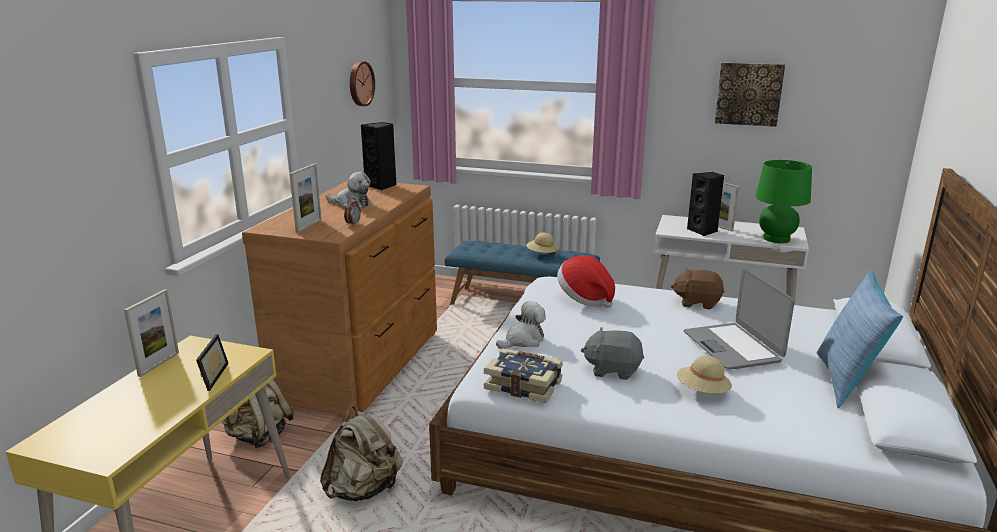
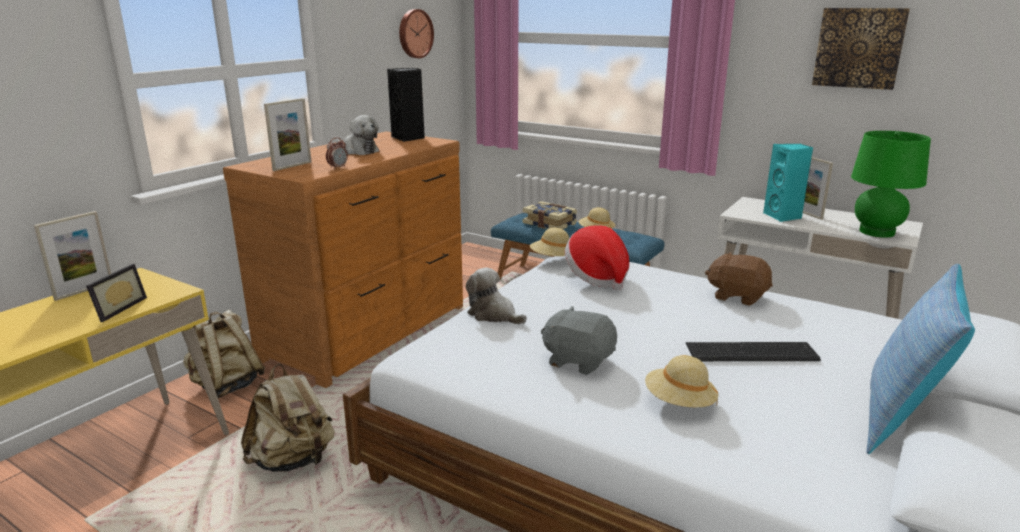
camera: 15 degrees right, 0 degrees up
(523, 340) = (494, 315): plush toy -> plush toy turned 120 degrees counterclockwise
(524, 385) = (458, 364): book -> book (550, 224)
(538, 286) = (552, 259): none -> beige hat
(703, 231) = (783, 216): black speaker -> turquoise speaker
(732, 347) = (753, 353): laptop -> keyboard

